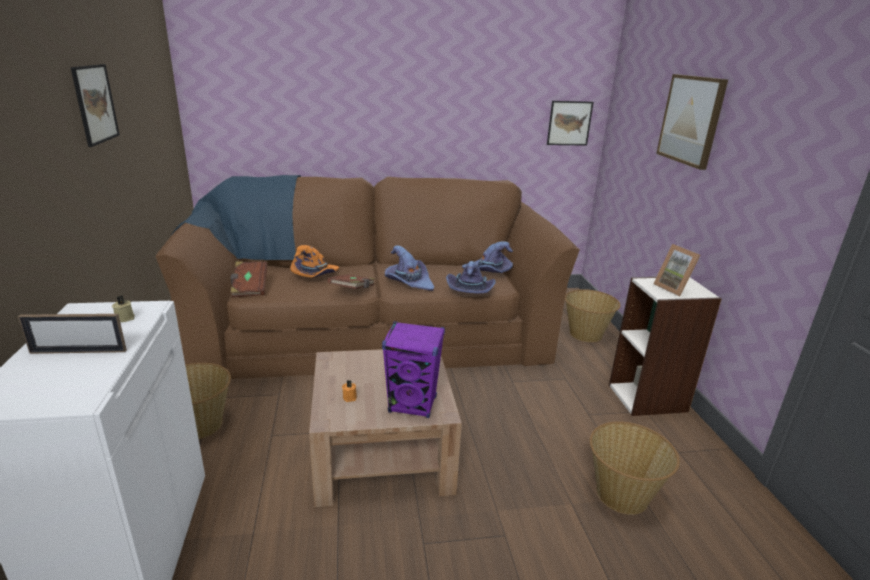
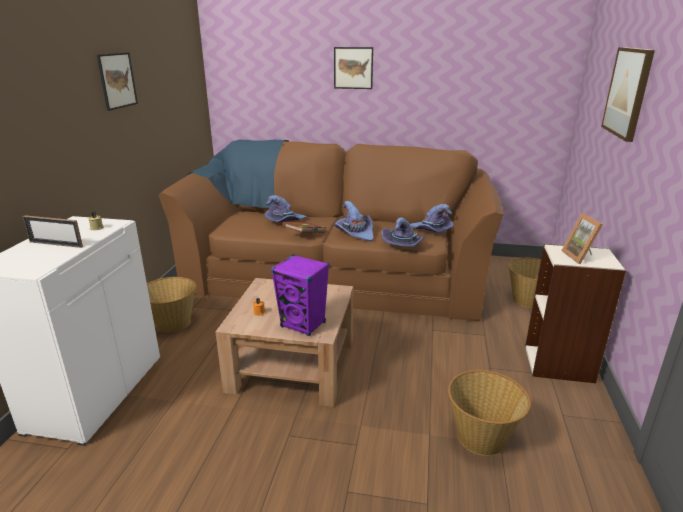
camera: 20 degrees right, 0 degrees up
(249, 288) = (229, 226): brown book -> none
(315, 275) = (284, 221): orange hat -> purple hat
(569, 123) = (537, 98): picture -> picture (353, 68)

